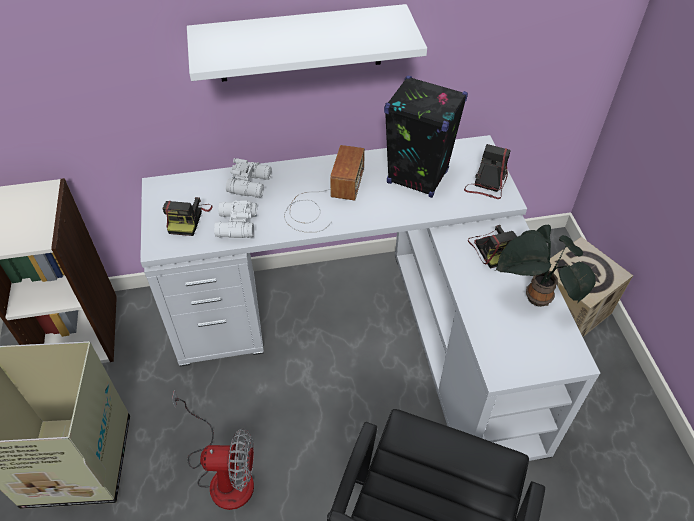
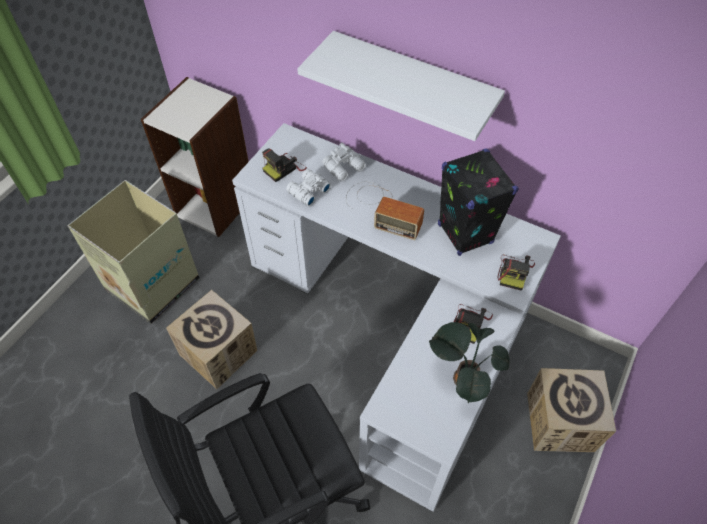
camera: 40 degrees right, 5 degrees up
(223, 474) = (219, 352): fan -> cardboard box
(324, 199) = (382, 209): radio -> radio turned 60 degrees clockwise
(487, 183) = (514, 272): camera -> camera turned 135 degrees clockwise

